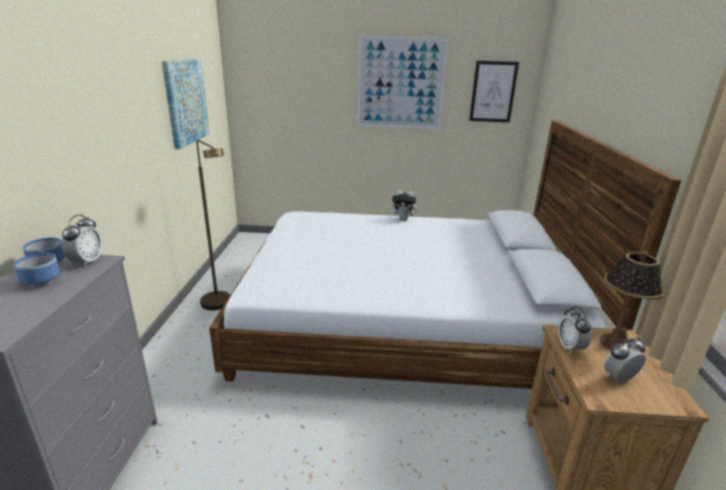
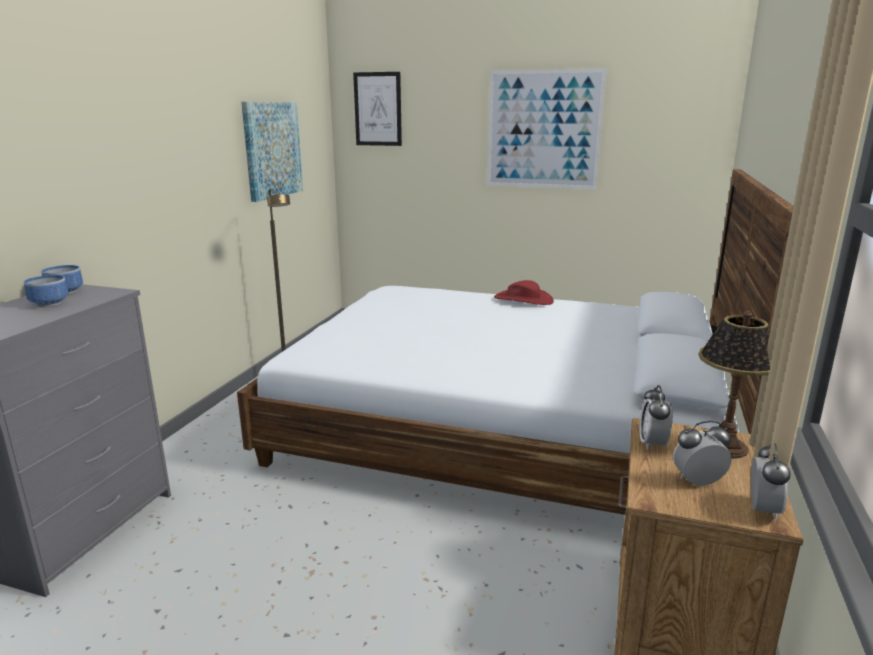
camera: 15 degrees right, 5 degrees down
(87, 262) = (101, 292): alarm clock -> alarm clock (763, 510)
(404, 219) = (523, 299): plush toy -> red hat
(493, 92) = (670, 138): picture -> picture (378, 109)

